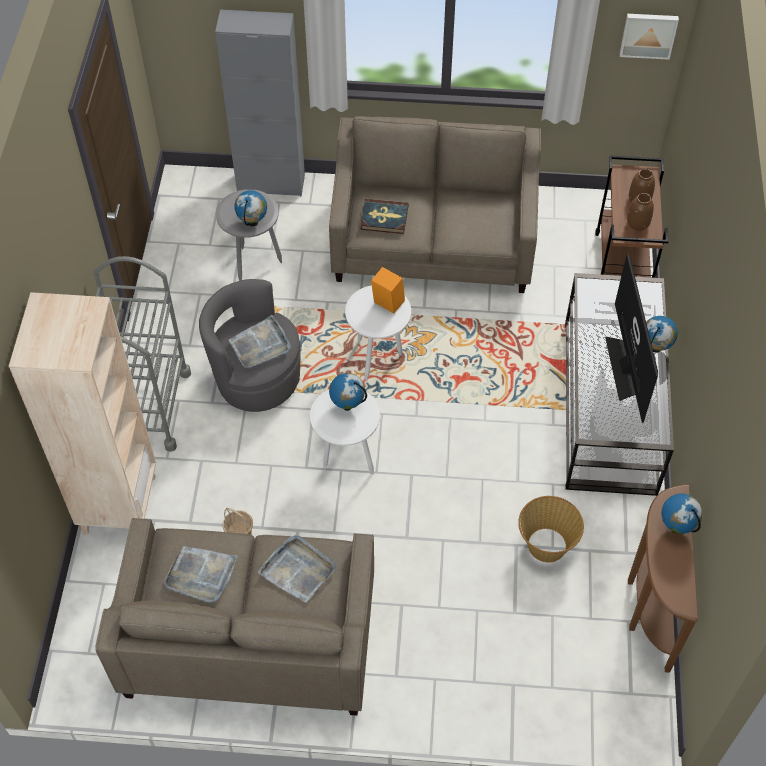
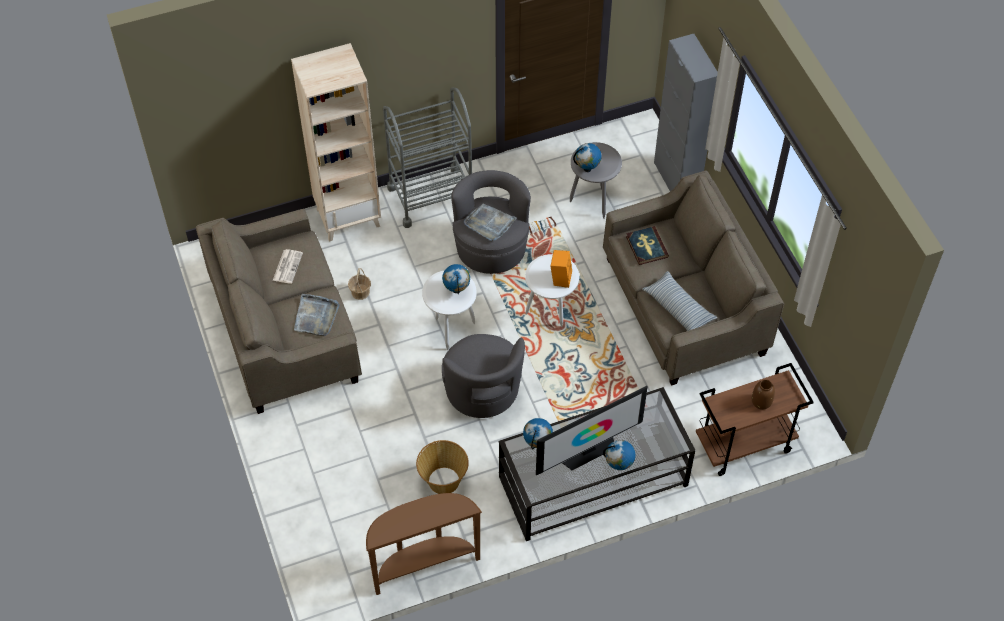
camera: 65 degrees right, 0 degrees up
(201, 575) = (287, 266): grey tray -> newspaper
(447, 461) = (483, 391): none -> grey armchair
(477, 224) = (678, 308): none -> pillow
(637, 223) = (733, 409): brown vase -> none
(648, 34) = (861, 306): picture -> none
(676, 527) = (438, 514): globe -> globe (537, 444)

